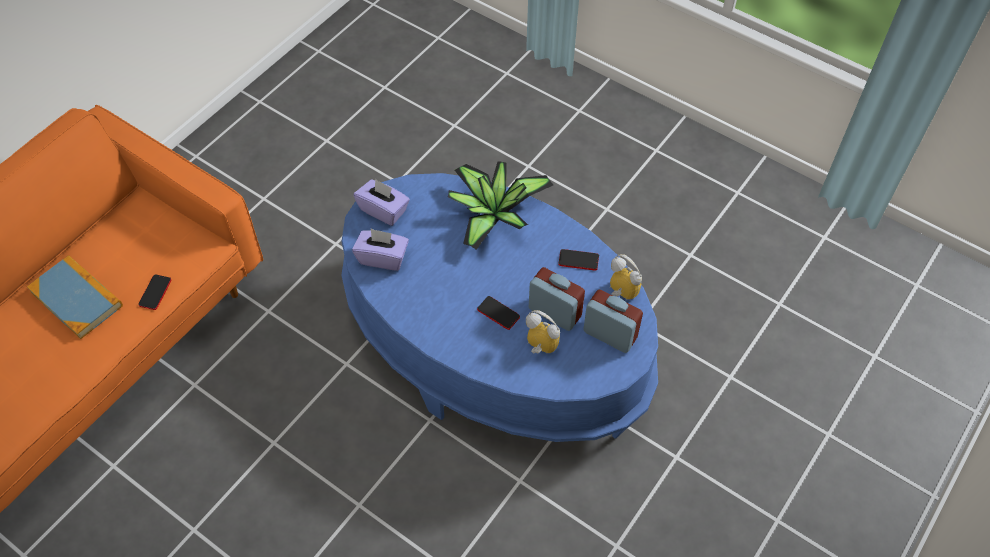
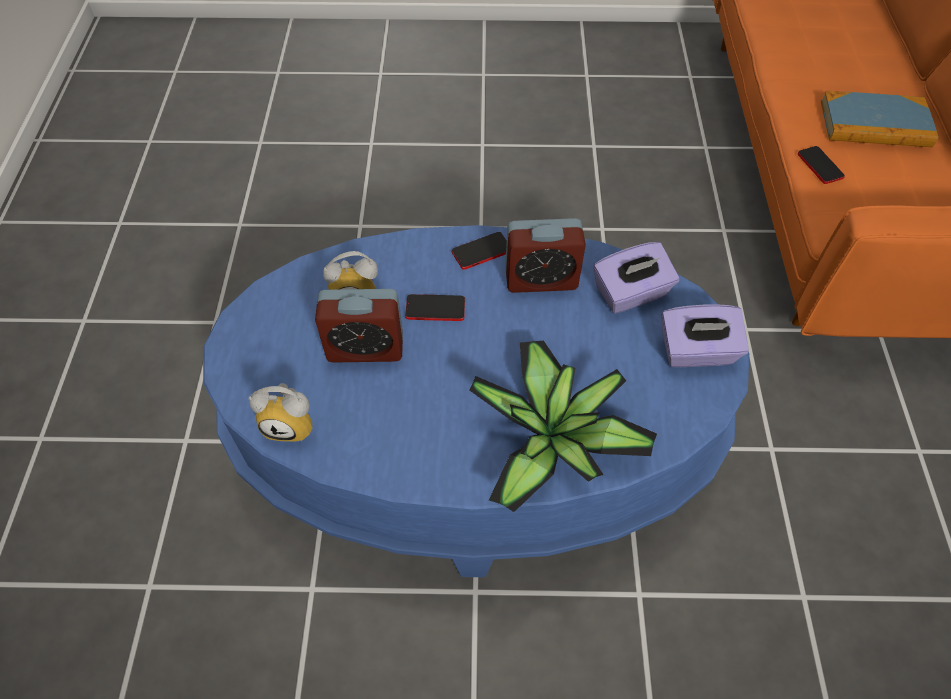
camera: 145 degrees right, 0 degrees up
(578, 260) = (380, 438): phone -> phone (481, 251)
(610, 334) = (275, 360): alarm clock -> alarm clock (541, 279)

